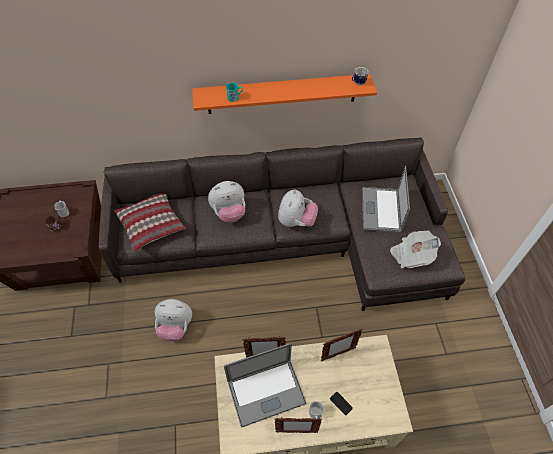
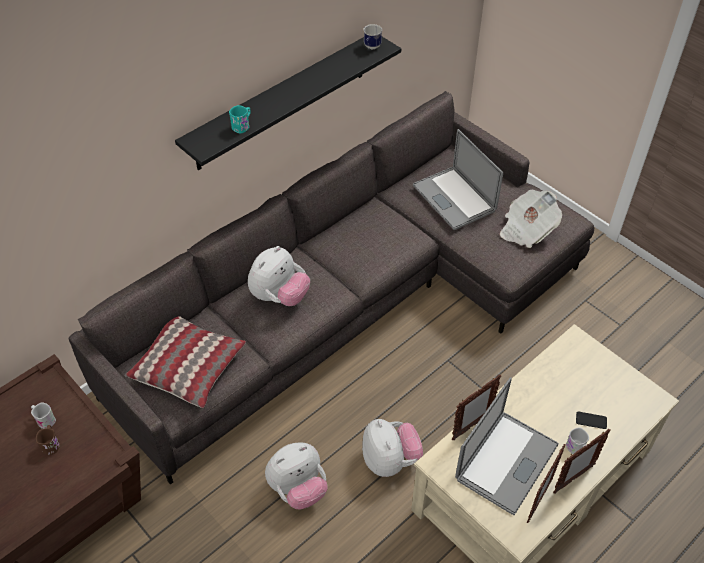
camera: 35 degrees left, 5 degrees down
(282, 94) = (282, 101): orange shelf -> black shelf
(296, 221) = (370, 262): plush toy -> plush toy (390, 460)
(337, 354) = (544, 374): picture frame -> picture frame (538, 501)

